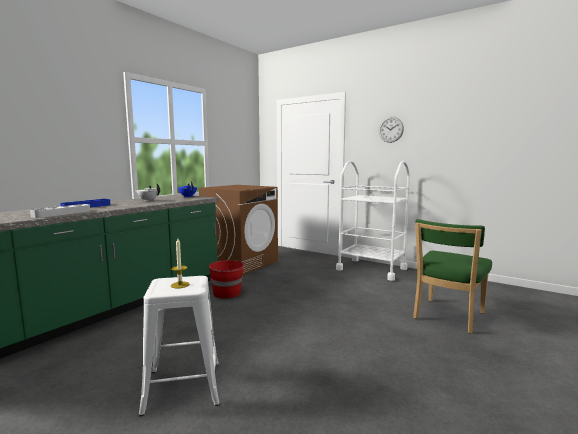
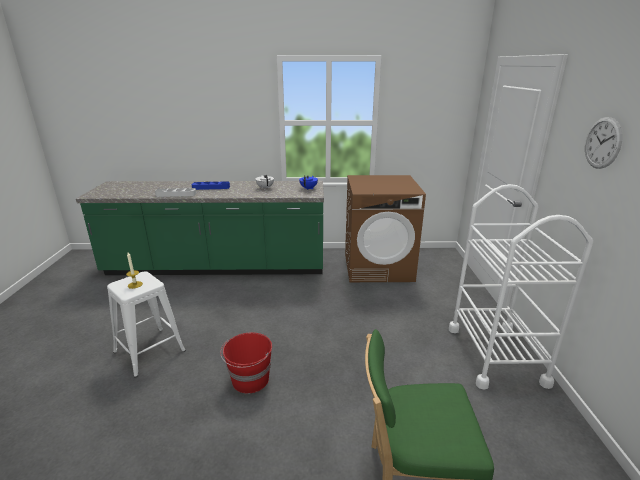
camera: 55 degrees right, 15 degrees up
(227, 293) = (302, 295): red bucket -> red bucket (250, 380)

